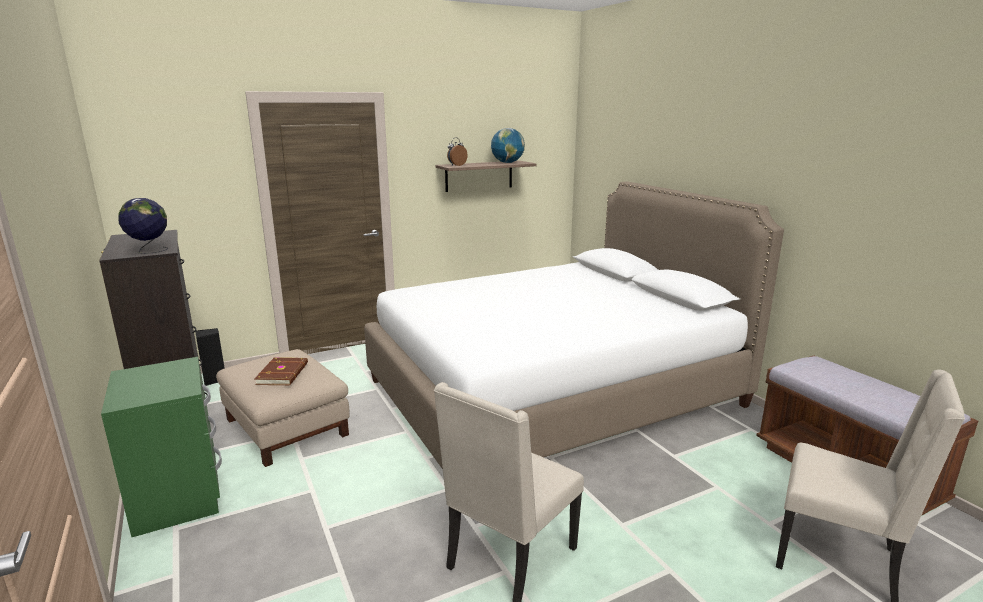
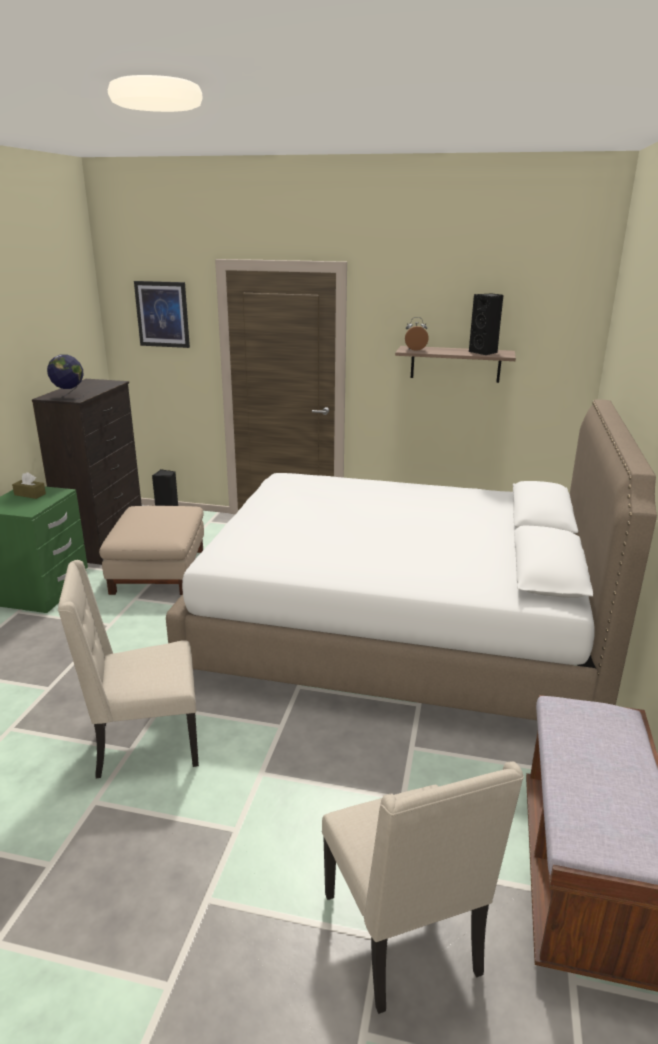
camera: 40 degrees right, 5 degrees up
(147, 376) = (30, 494): none -> brown tissue box
(181, 154) = (162, 314): none -> picture
(283, 373) = (151, 523): brown book -> none
(507, 162) = (484, 352): globe -> black speaker

